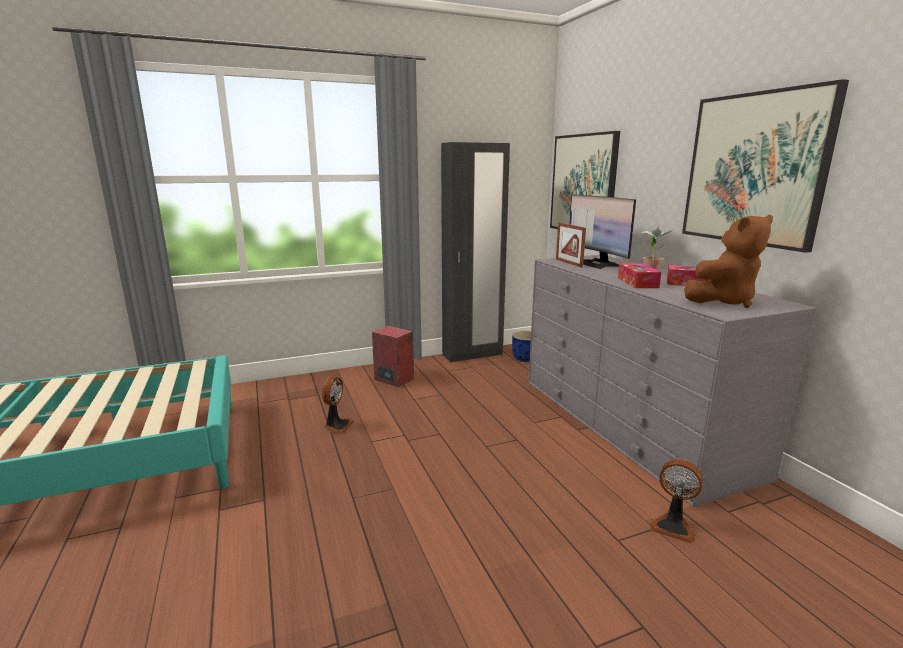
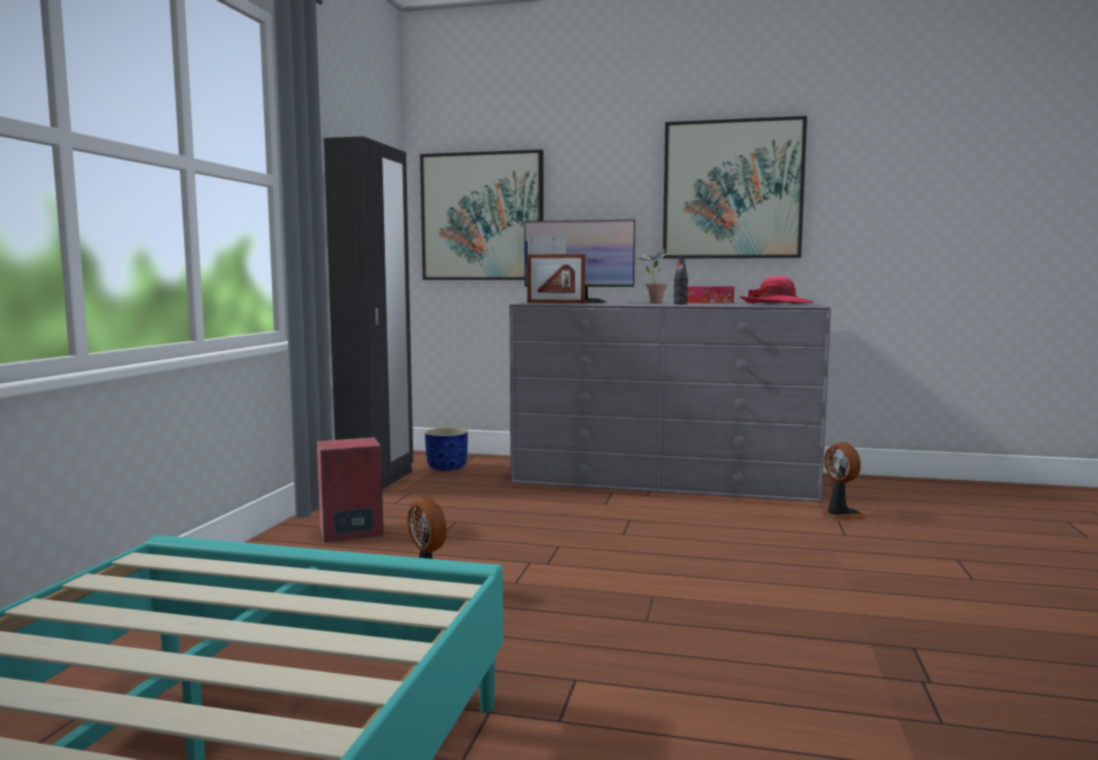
camera: 55 degrees left, 10 degrees down
(637, 282) = (680, 304): tissue box -> black bottle
(673, 526) = (841, 514): fan -> fan turned 90 degrees counterclockwise
(722, 301) = (776, 304): brown plush toy -> hat

